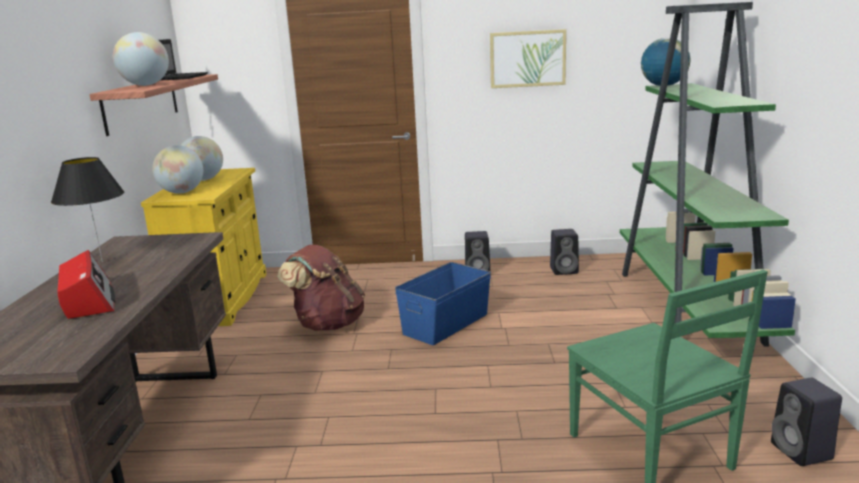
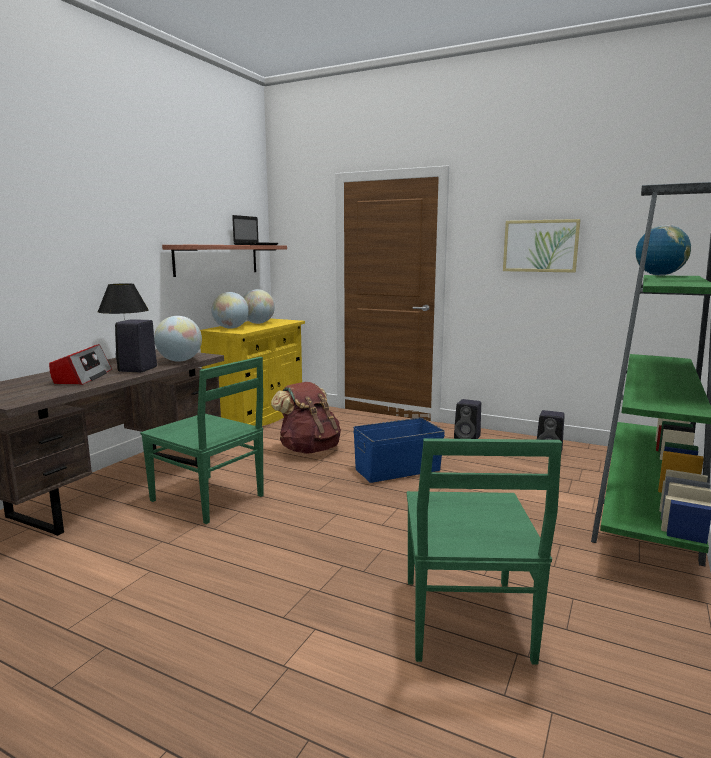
camera: 25 degrees right, 5 degrees down
(145, 85) = (212, 244): globe -> globe (180, 361)
(275, 413) = (209, 499): none -> green chair
(803, 452) = (635, 677): black speaker -> black speaker (137, 369)

